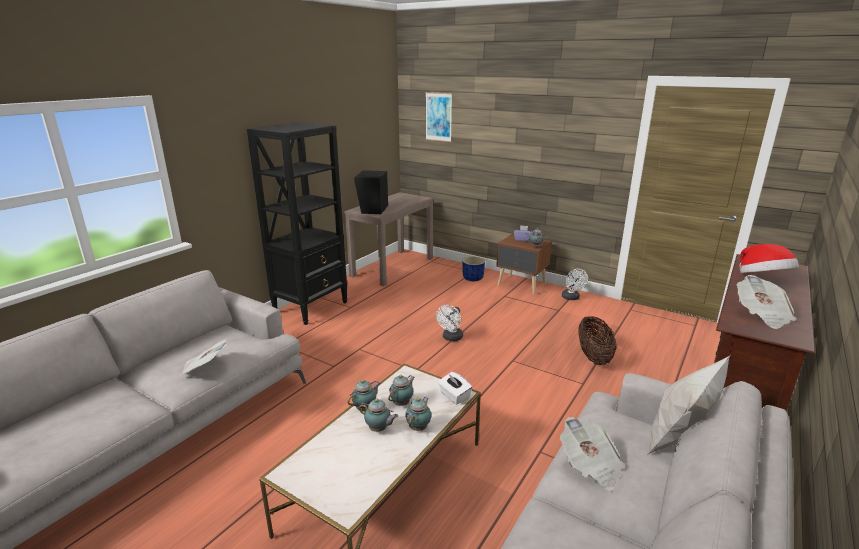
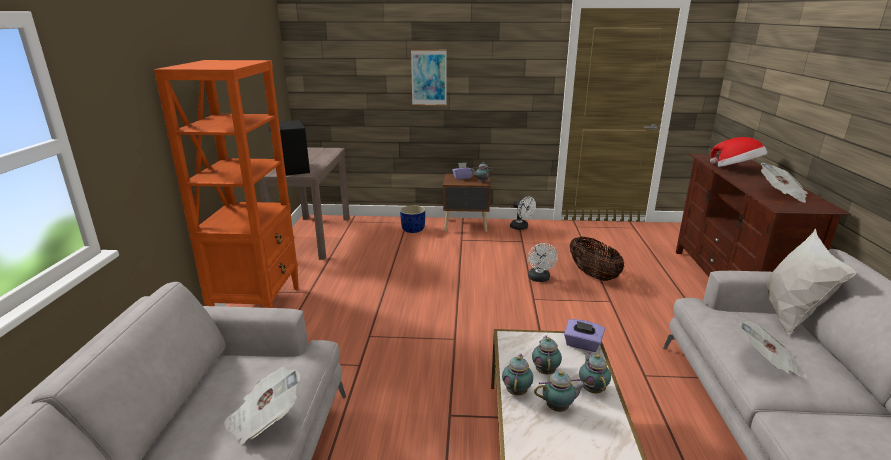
camera: 30 degrees left, 0 degrees up
(311, 307) = (258, 305): black bookcase -> orange bookcase
(438, 117) = (340, 52): picture -> picture (429, 77)
(451, 338) = (455, 295): white fan -> white fan (539, 279)
(454, 396) = (582, 344): white tissue box -> purple tissue box

